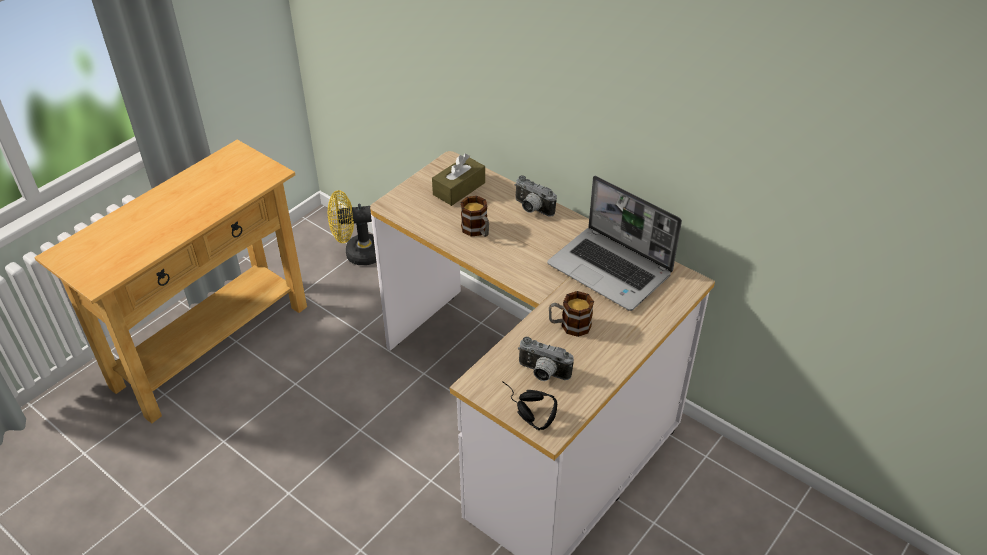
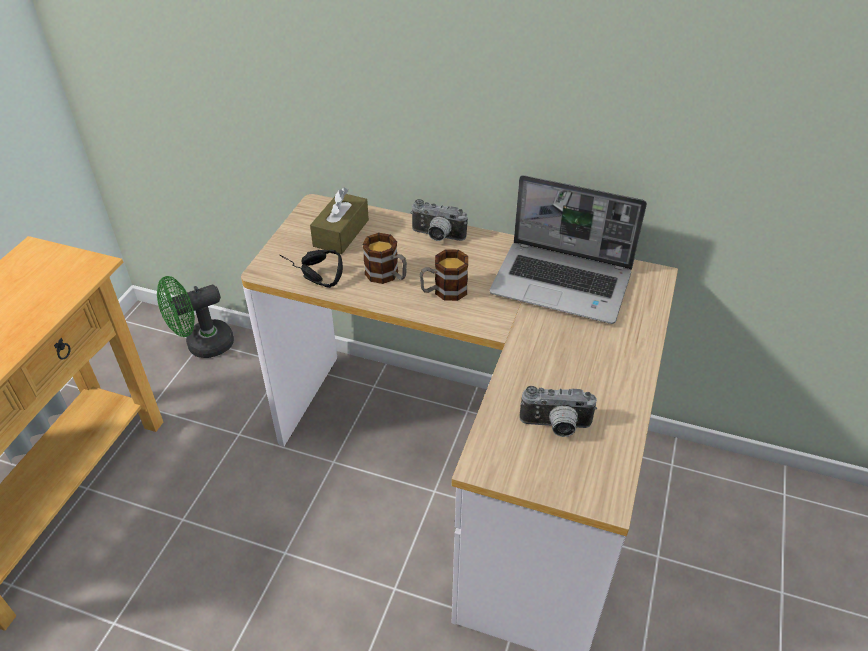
camera: 20 degrees left, 0 degrees up
(358, 254) = (202, 345): yellow fan -> green fan
(523, 411) = (560, 482): black headphones -> black headphones (309, 276)
(569, 325) = (553, 359): mug -> mug (443, 291)

